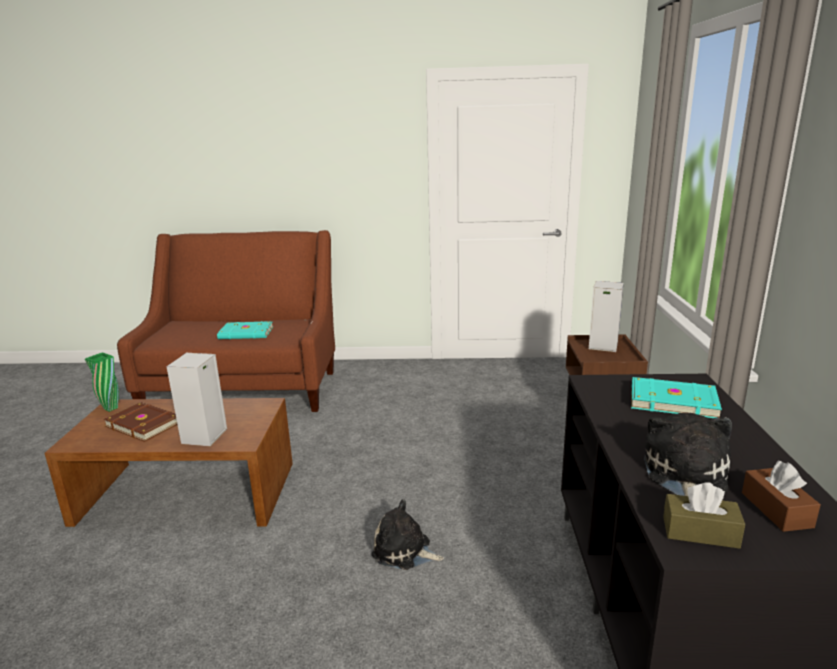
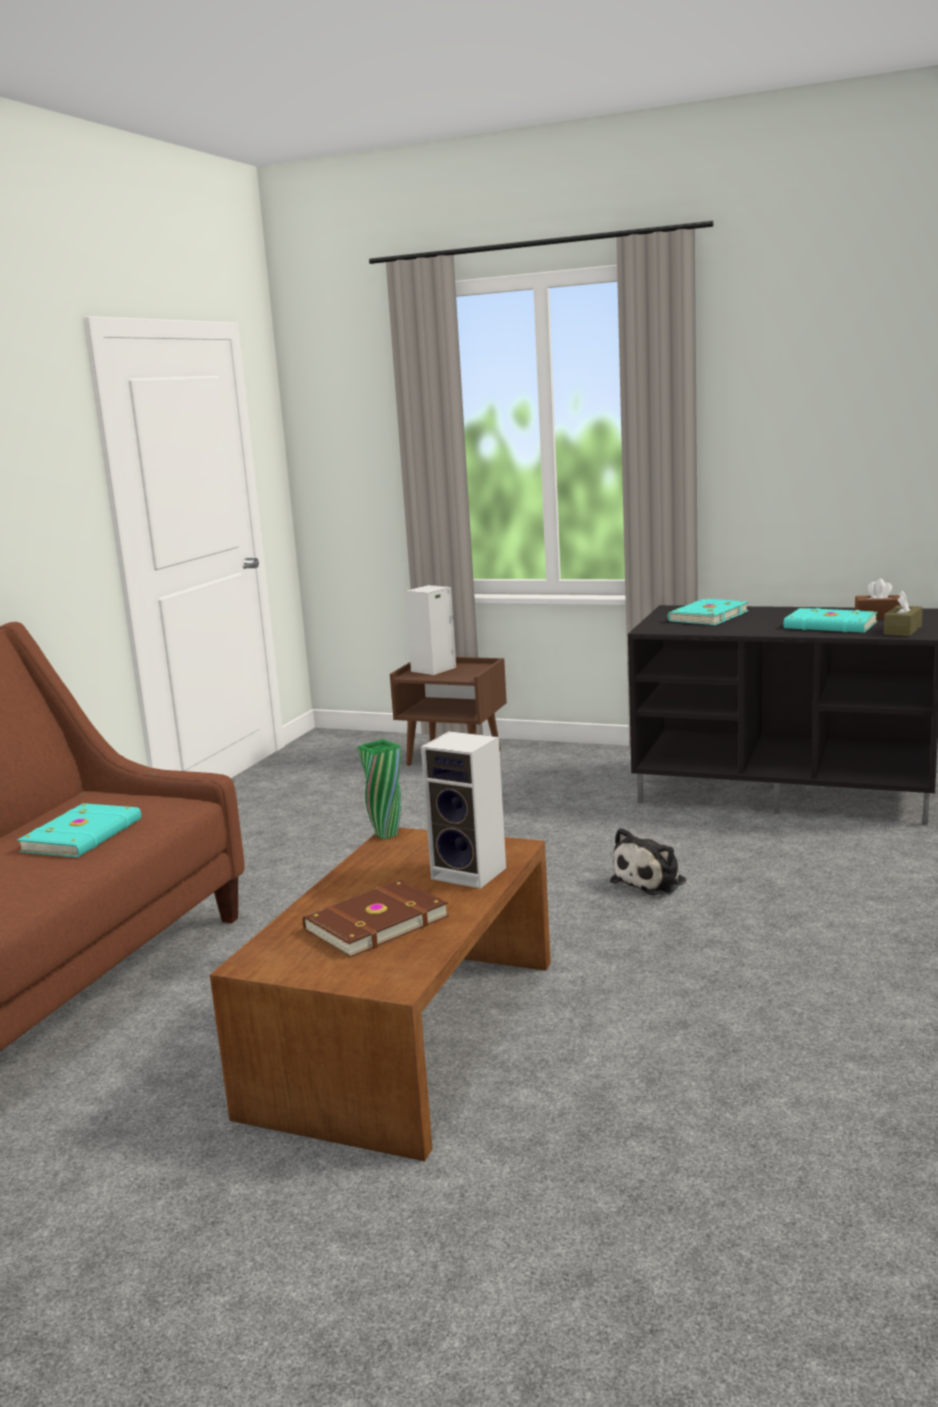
camera: 70 degrees left, 5 degrees down
(111, 408) = (268, 961): green vase -> green vase (386, 835)
(684, 475) = (830, 626): plush toy -> turquoise book

